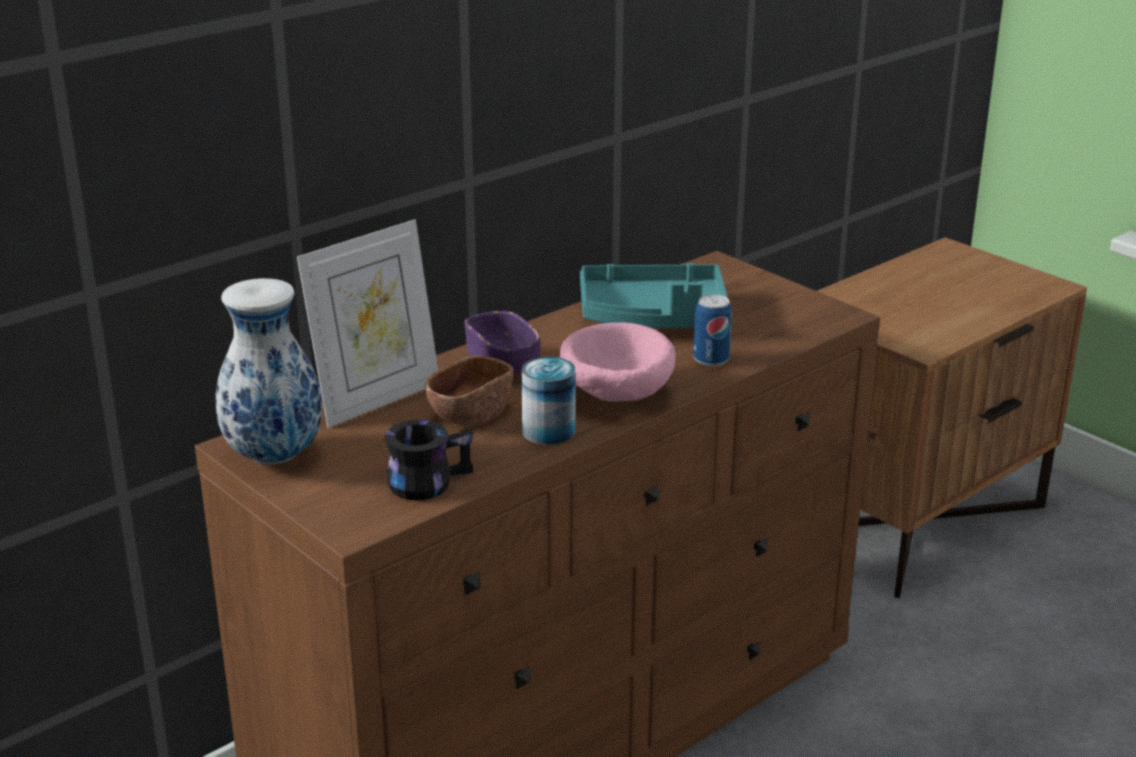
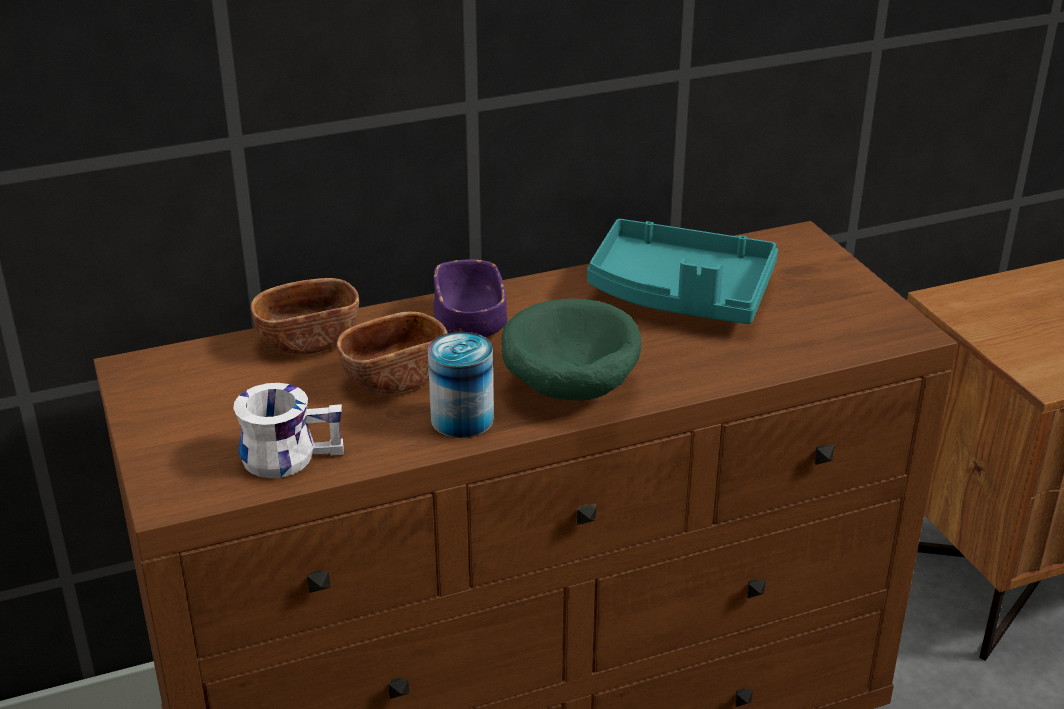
camera: 20 degrees right, 5 degrees up
(274, 457) = (157, 390): vase -> none
(376, 399) = (309, 341): picture frame -> brown bowl
(427, 480) = (289, 453): black mug -> white mug
(615, 396) = (568, 388): pink bowl -> green bowl
(711, 359) = (710, 362): can -> none

